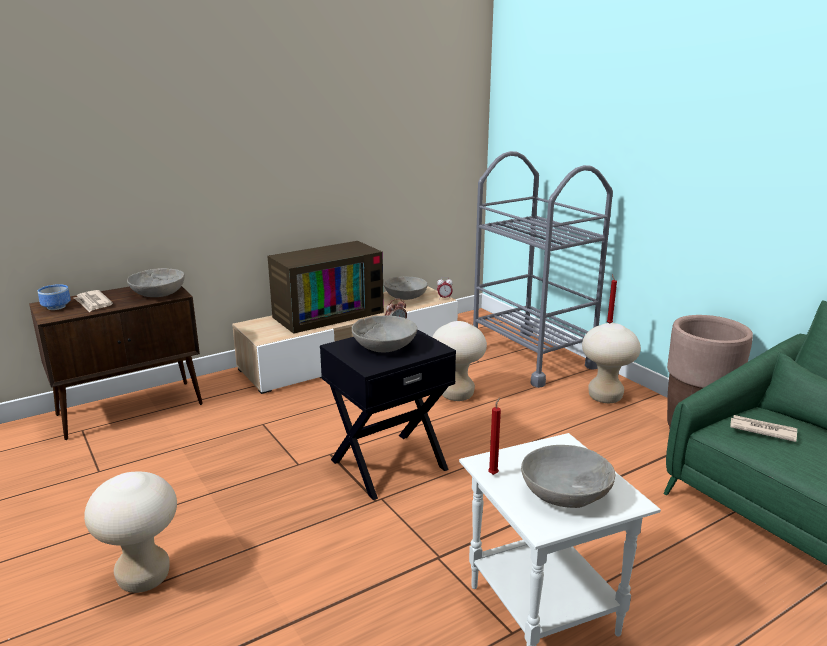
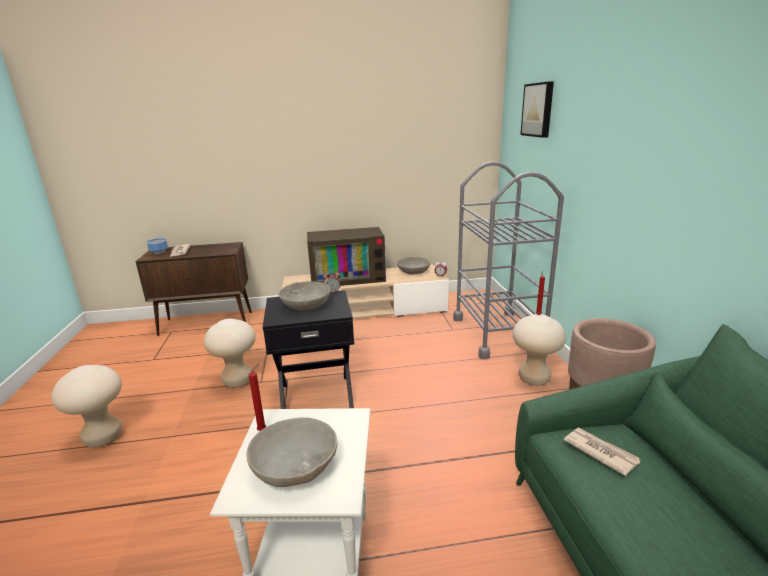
camera: 25 degrees right, 0 degrees up
(158, 293) = (220, 250): grey bowl -> none
(457, 395) = (413, 353): beige stool -> beige stool (237, 381)
(558, 91) = (538, 110): none -> picture

